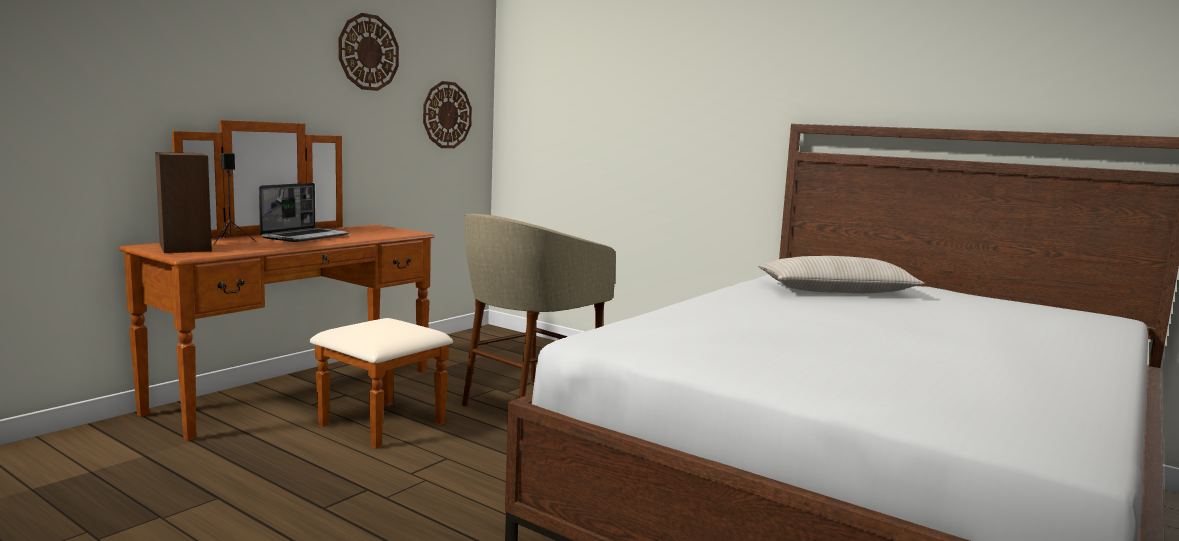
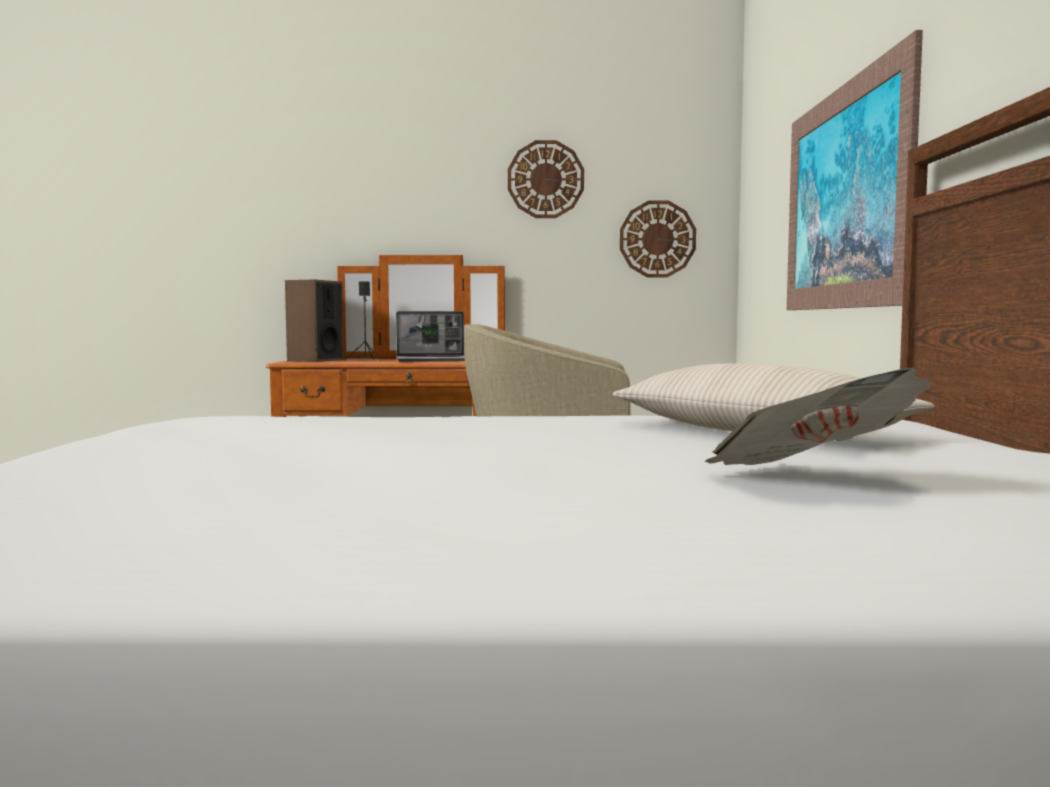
camera: 55 degrees right, 5 degrees down
(687, 126) = (843, 198): none -> picture
(970, 316) = (810, 481): none -> newspaper

